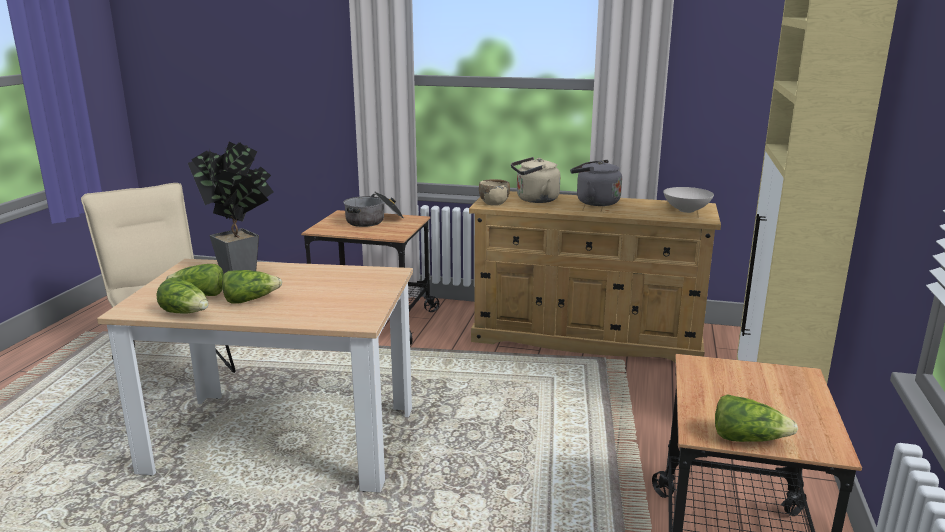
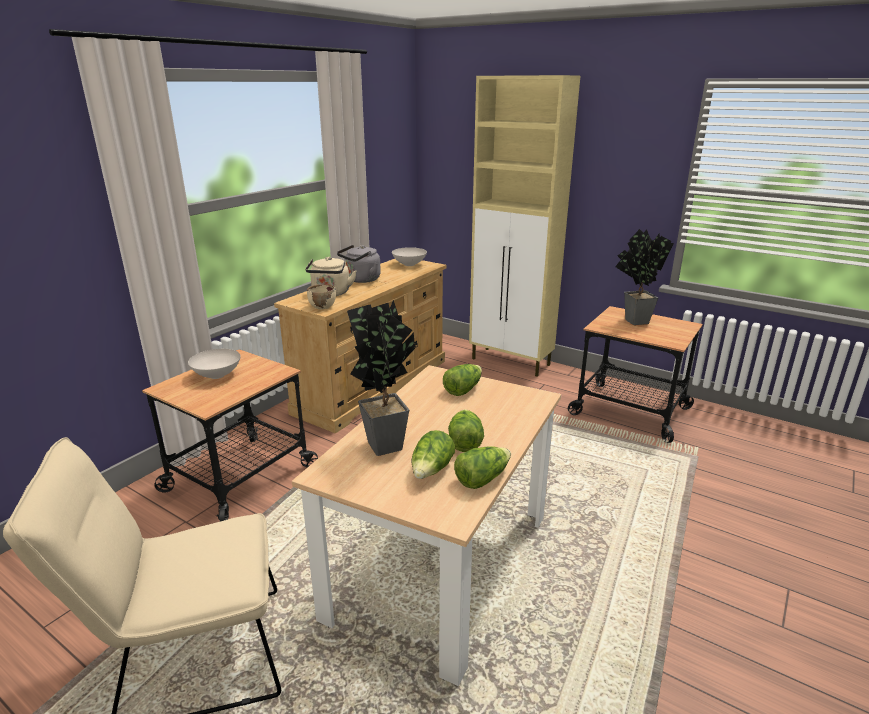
camera: 70 degrees left, 5 degrees up
(374, 221) = (216, 375): cooking pot -> white bowl
(747, 439) = (680, 336): lettuce -> lettuce (463, 389)
(767, 391) = (632, 321): none -> potted plant

